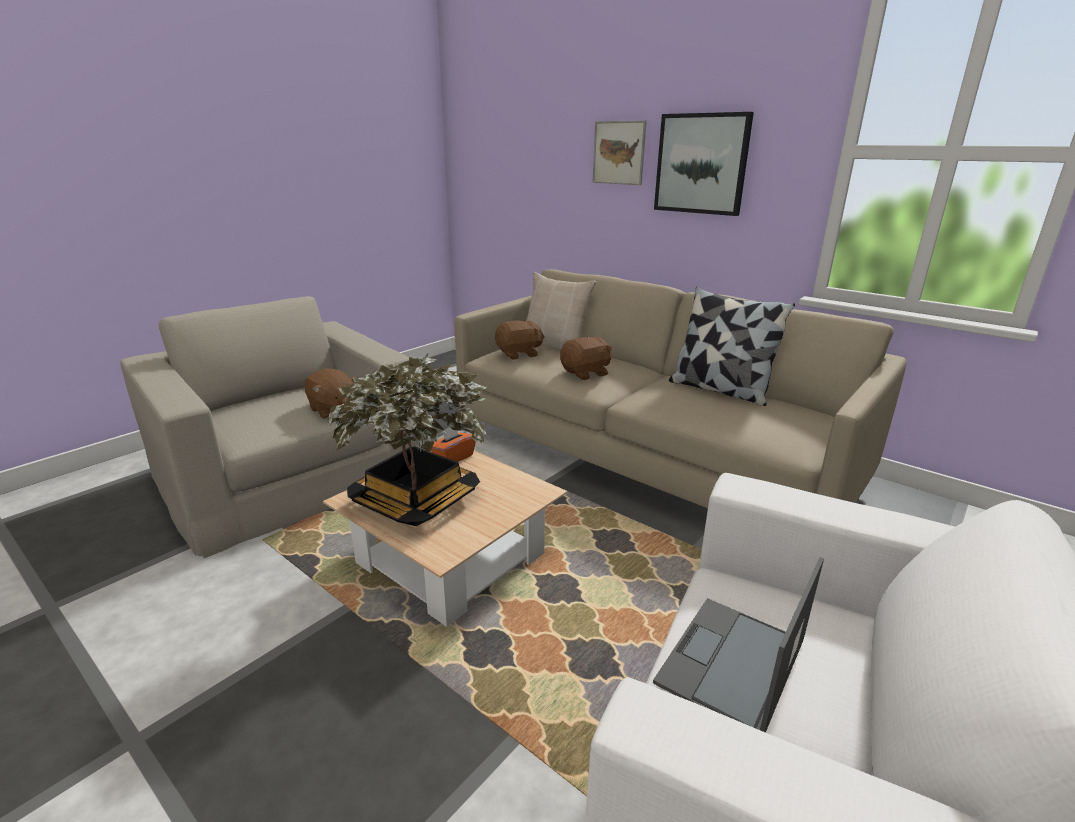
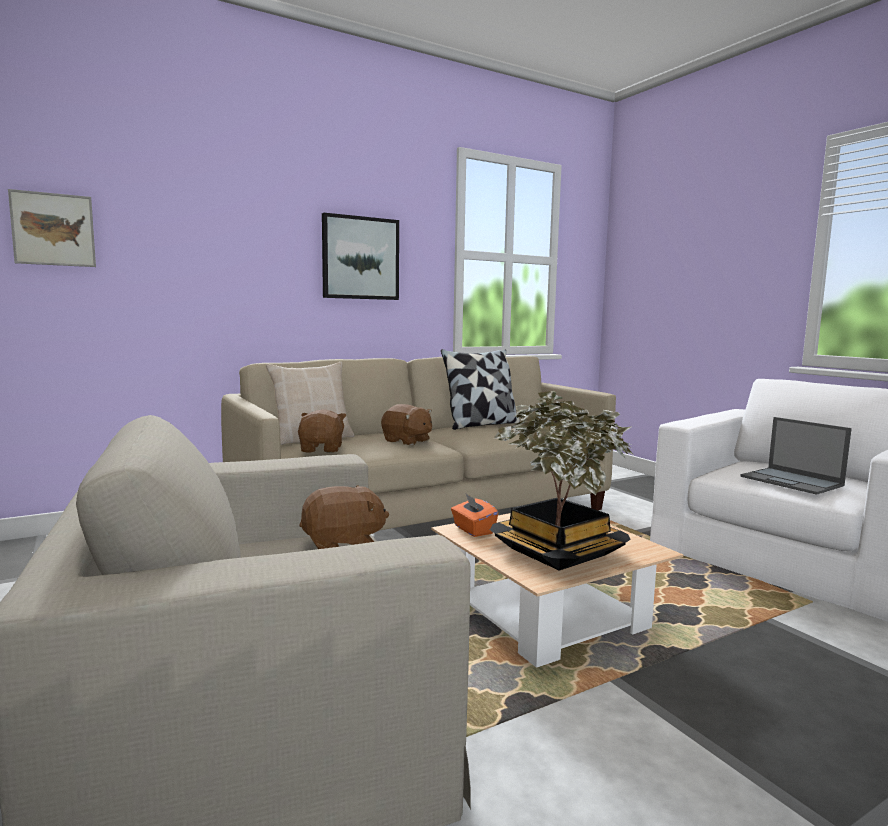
camera: 70 degrees left, 15 degrees down
(586, 373) = (407, 441): brown plush toy -> brown plush toy turned 135 degrees clockwise
(619, 153) = (274, 244): picture -> picture (53, 229)

